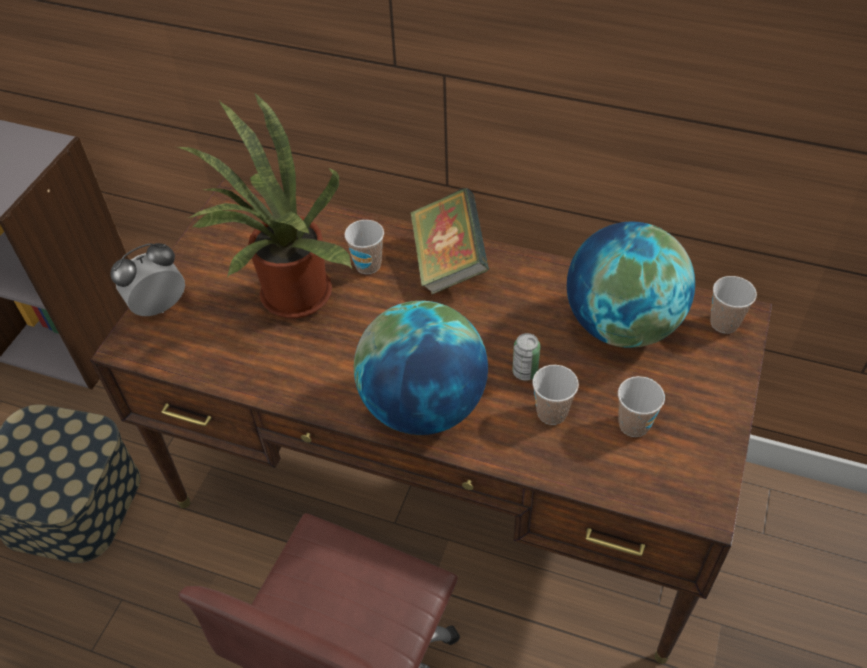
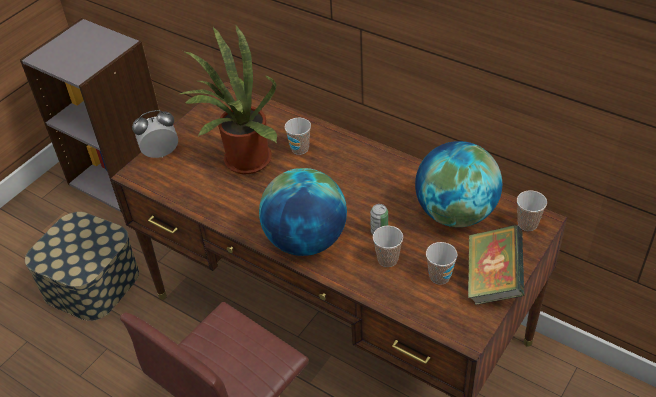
camera: 15 degrees right, 5 degrees down
(448, 262) = (353, 155): book -> book (493, 280)

